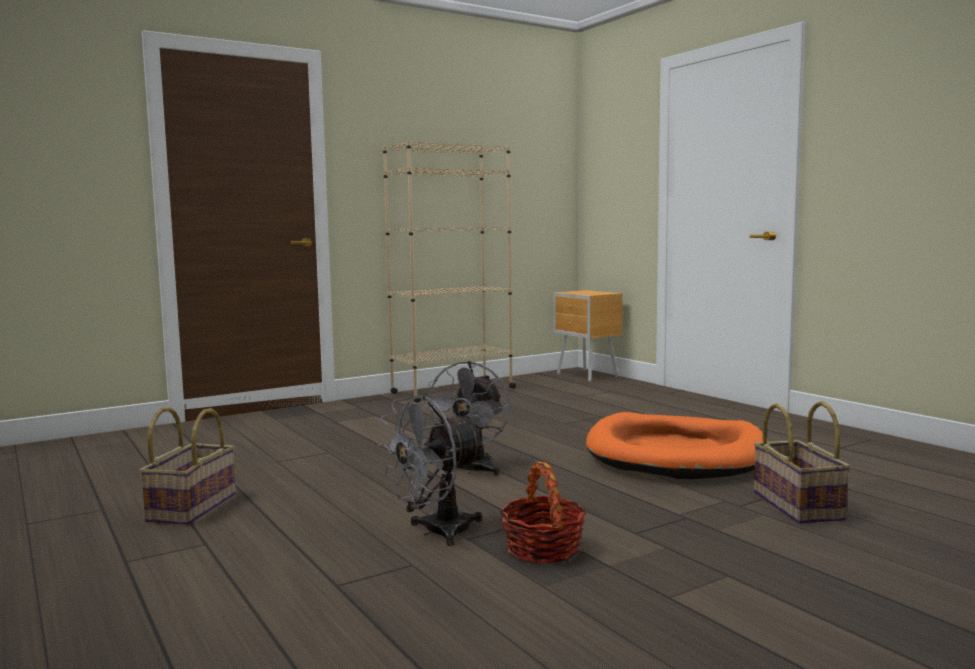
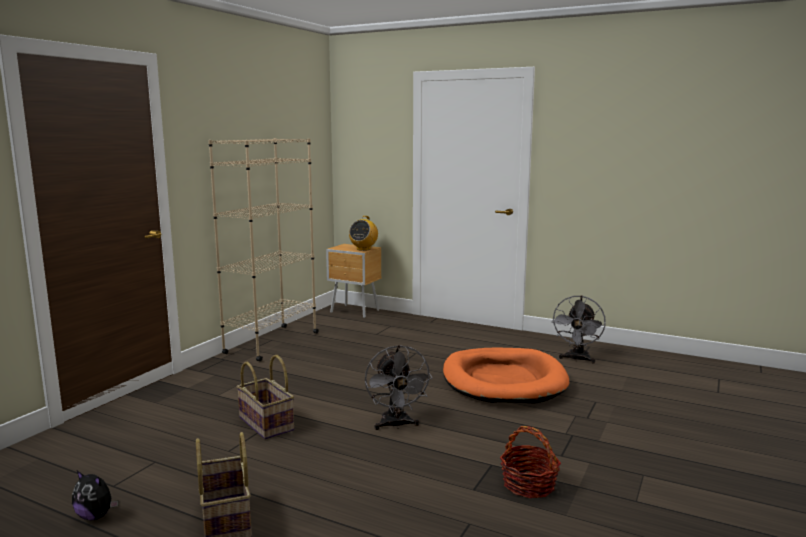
camera: 30 degrees left, 5 degrees up
(106, 483) = (96, 516): none -> plush toy
(436, 532) = (447, 490): grey fan -> grey fan (577, 359)
(596, 293) = (363, 249): none -> radio
(799, 506) = (615, 410): basket -> basket (267, 424)

